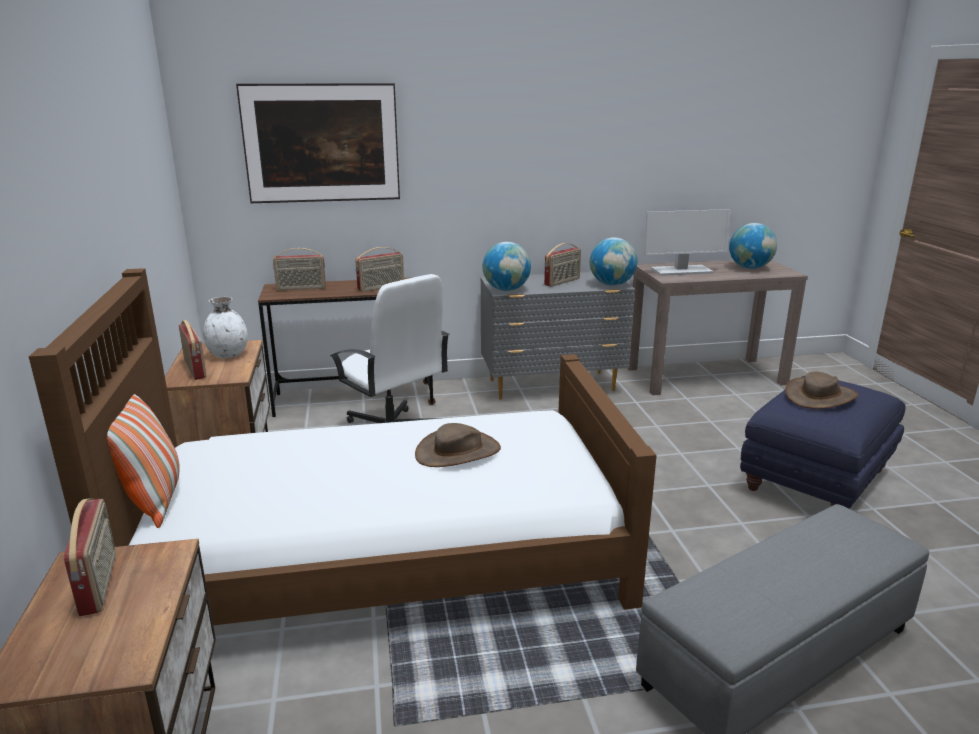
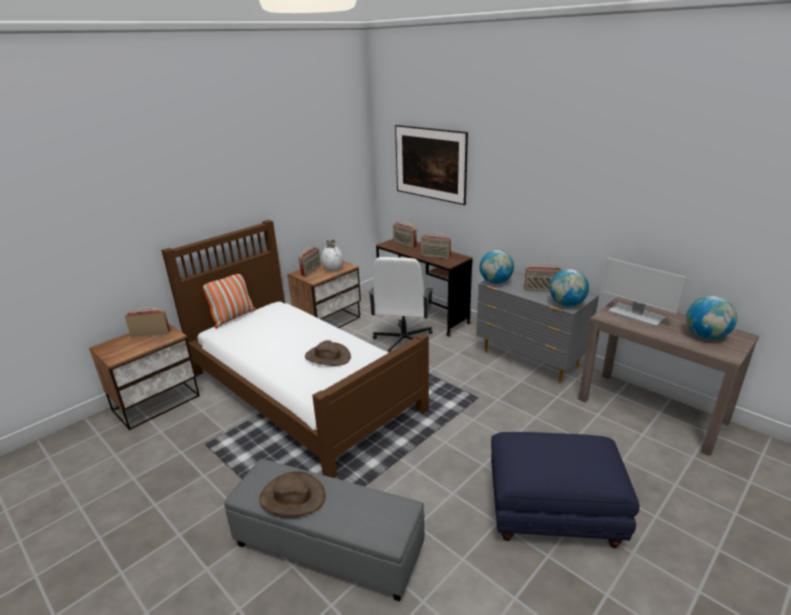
camera: 55 degrees right, 5 degrees up
(100, 583) = (151, 334): radio -> radio turned 135 degrees counterclockwise
(820, 396) = (552, 449): brown hat -> brown hat (292, 497)

